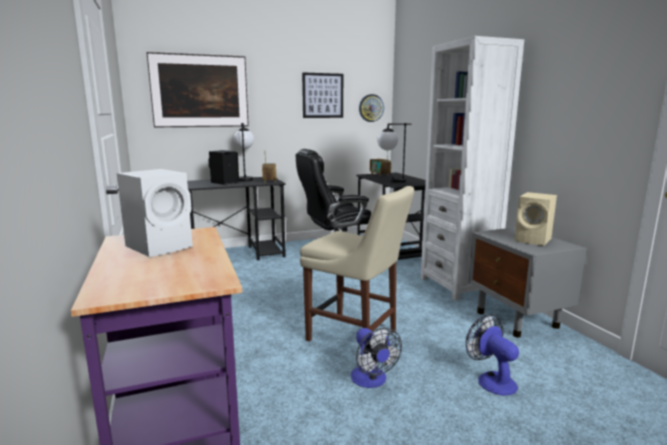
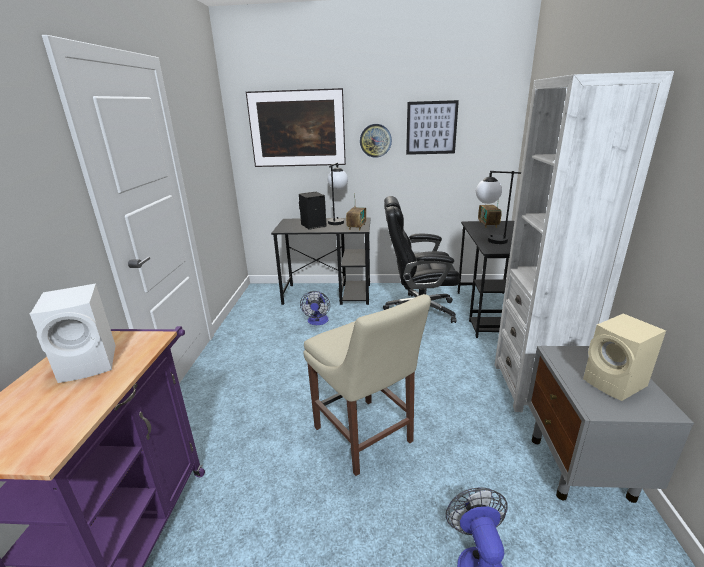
camera: 25 degrees right, 10 degrees up
(371, 108) = (492, 140): wall clock -> wall clock (375, 140)
(371, 381) = (340, 509): fan -> fan (317, 322)

